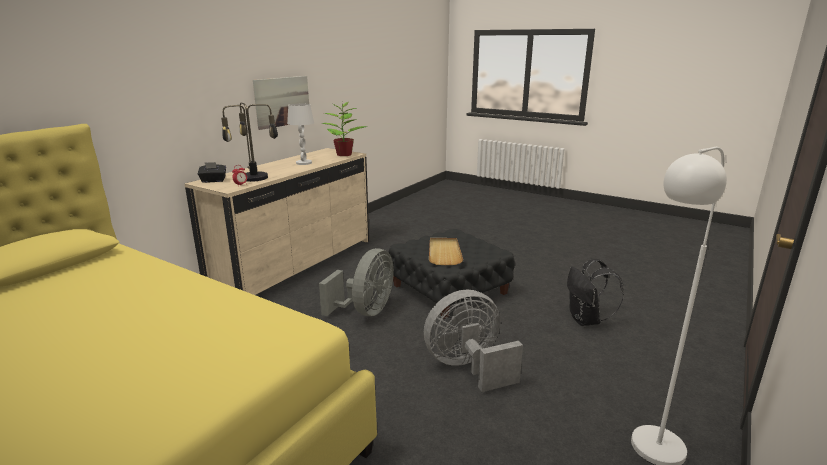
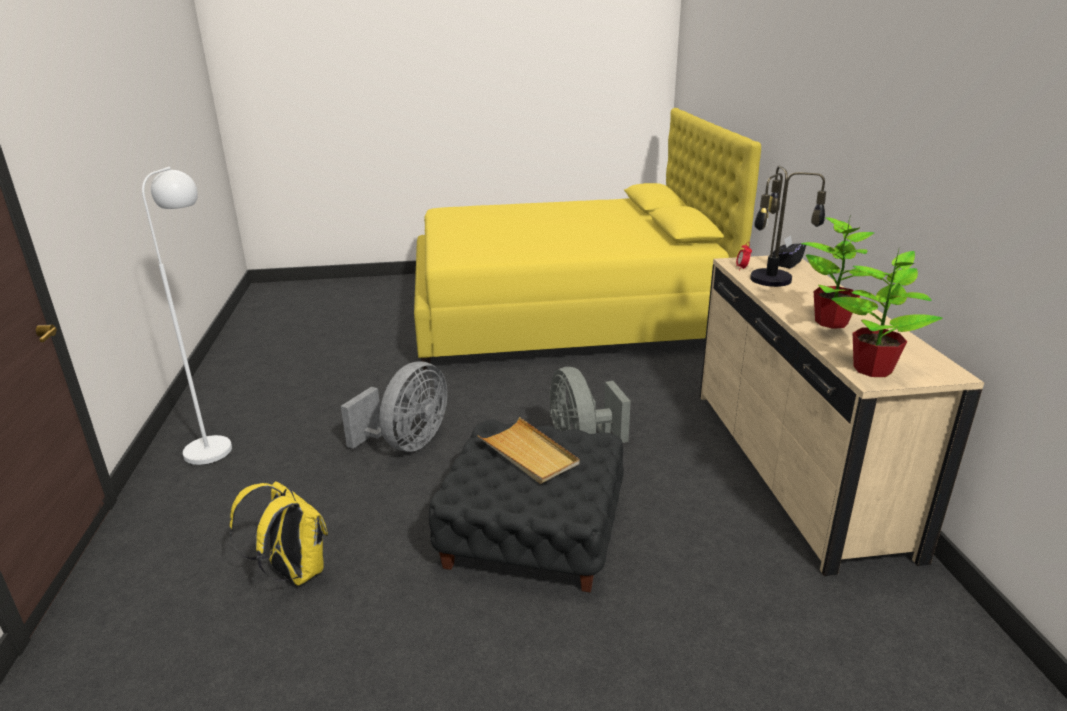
camera: 140 degrees right, 5 degrees up
(282, 101) = (945, 221): picture -> none
(304, 163) = (832, 322): white table lamp -> potted plant
(586, 320) = (293, 572): black backpack -> yellow backpack

